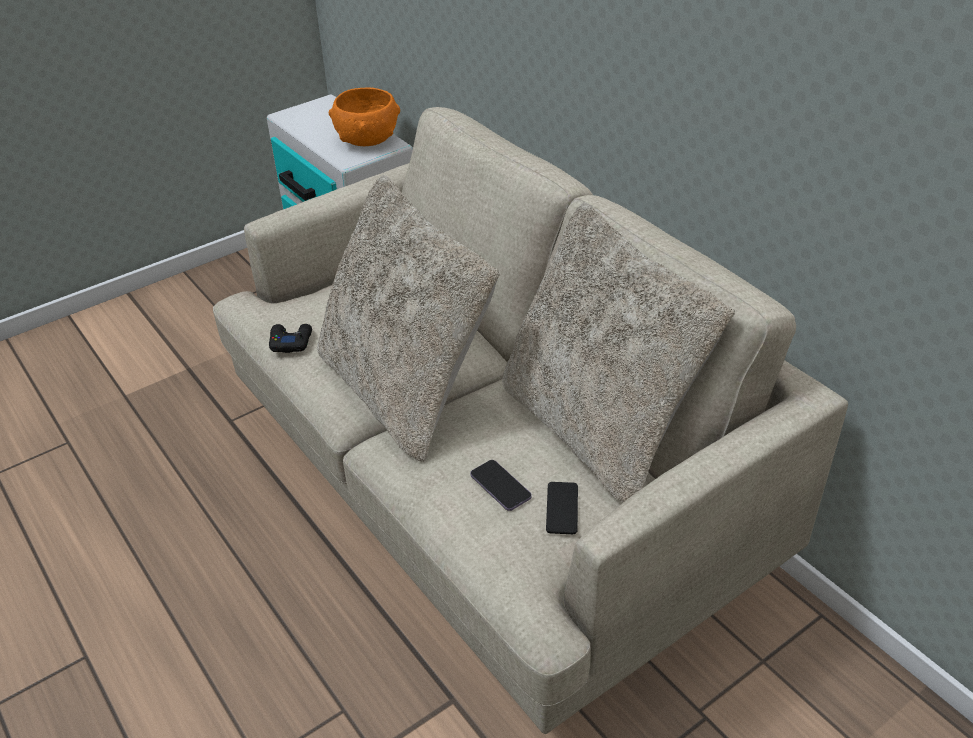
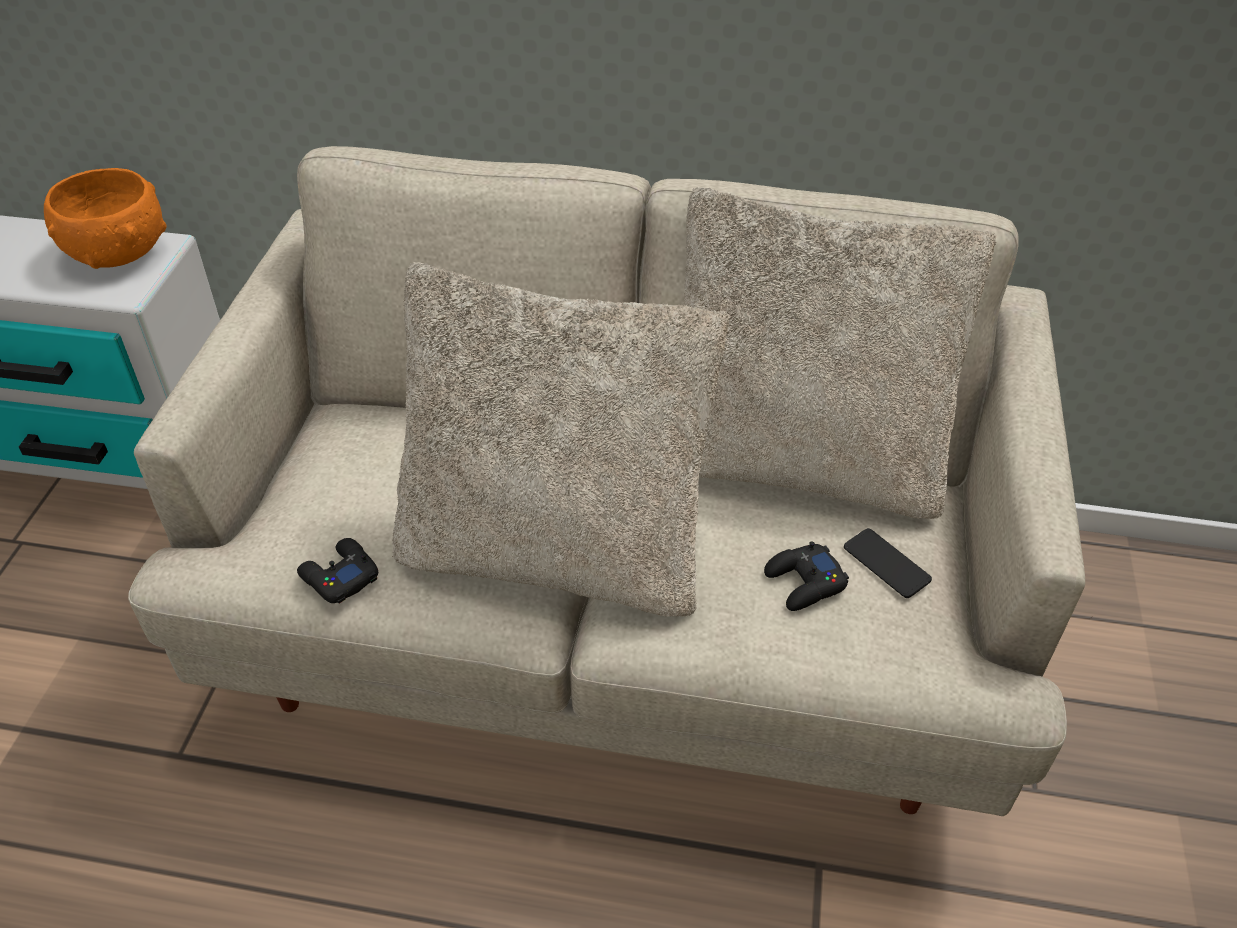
camera: 45 degrees left, 5 degrees up
(500, 486) = (804, 583): phone -> black game controller

